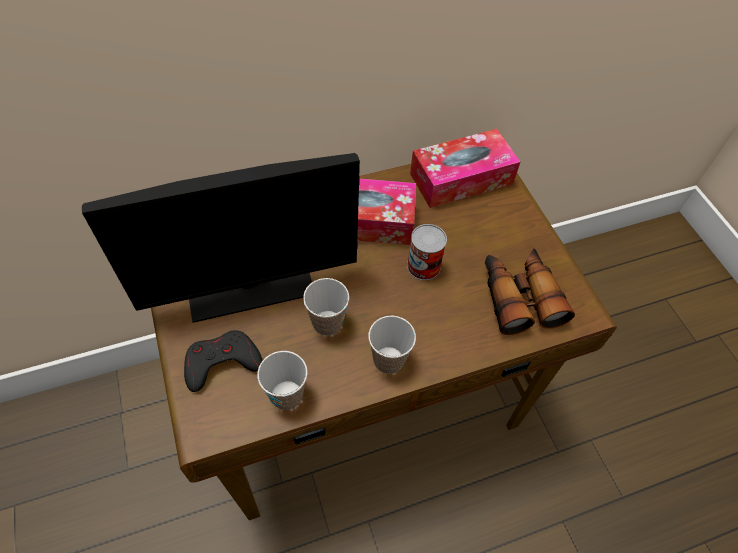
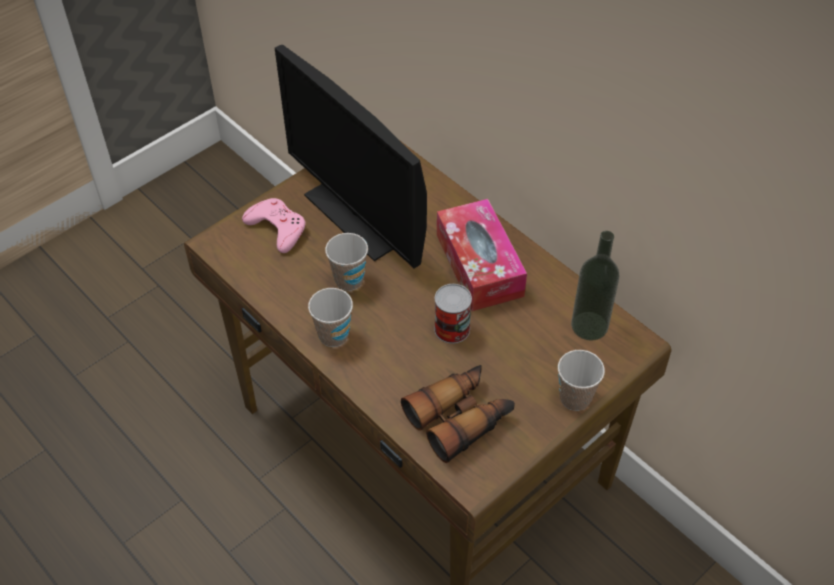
camera: 70 degrees right, 5 degrees down
(222, 362) = (277, 228): black game controller -> pink game controller
(286, 395) = (267, 279): cup -> cup (575, 398)
(461, 178) = (589, 326): tissue box -> bottle

